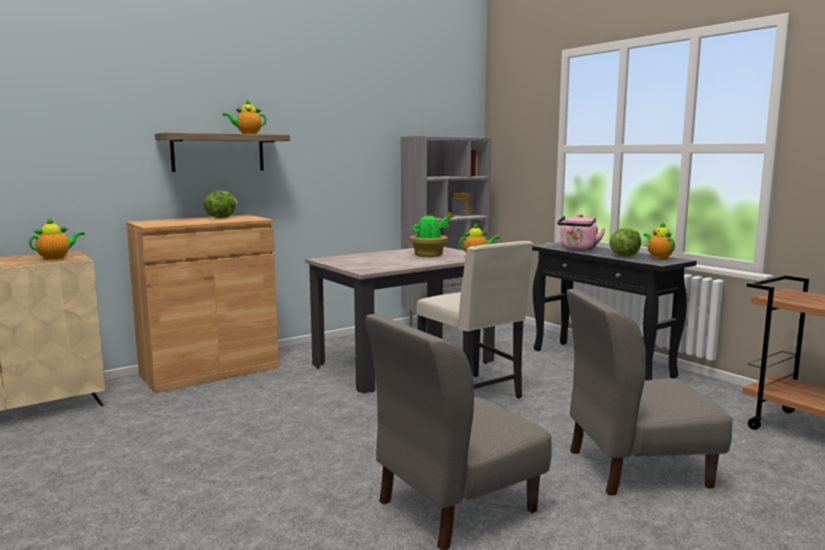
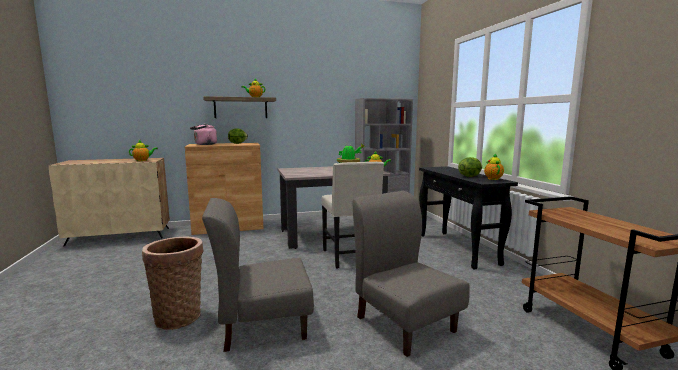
camera: 20 degrees right, 0 degrees up
(308, 519) = (179, 315): none -> basket
(578, 249) = (445, 171): pink kettle -> pink kettle (204, 144)
(636, 468) = (405, 323): grey chair -> grey chair turned 45 degrees clockwise

